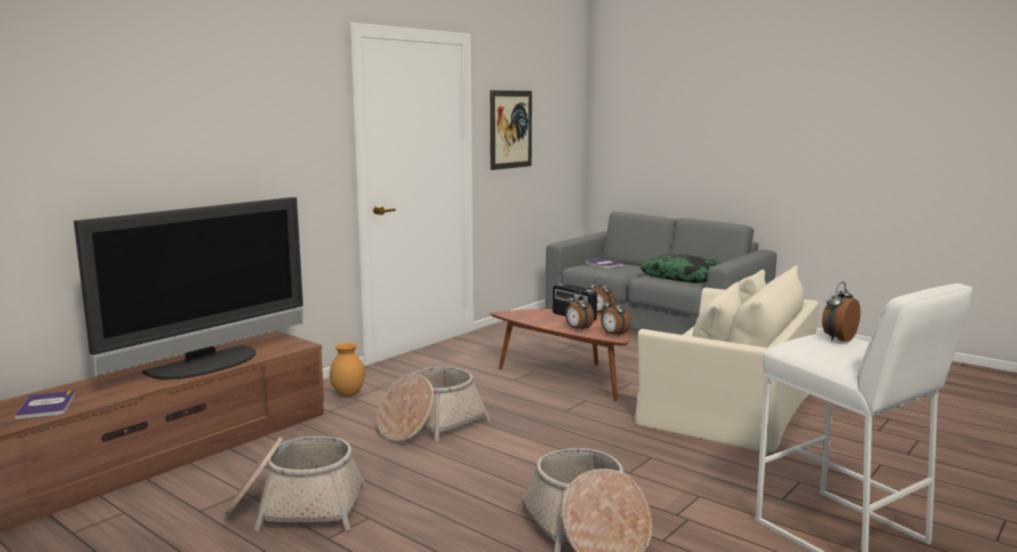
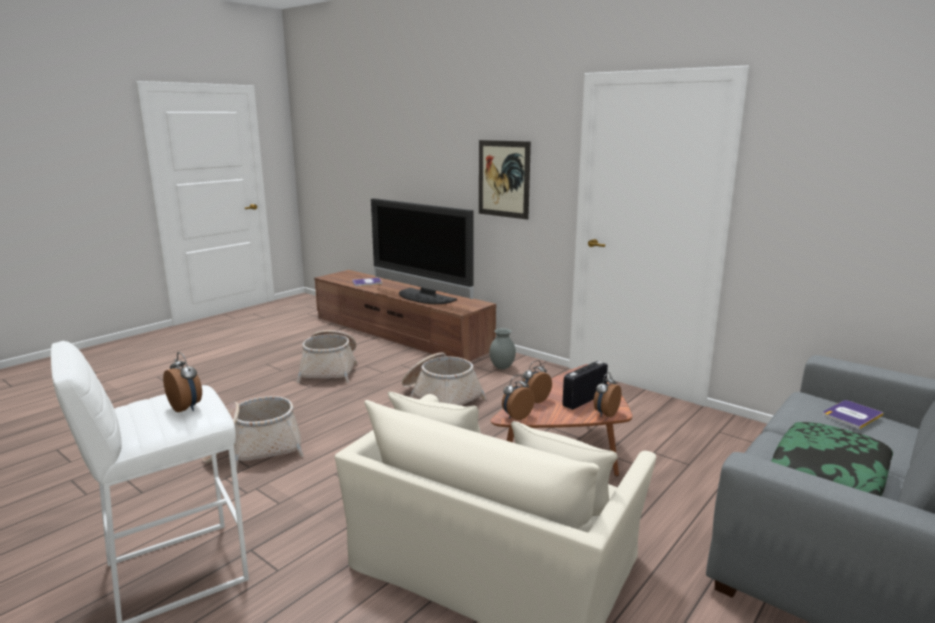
camera: 90 degrees right, 5 degrees up
(347, 395) = (501, 367): brown vase -> grey vase
(511, 129) = (815, 189): picture -> picture (503, 179)

